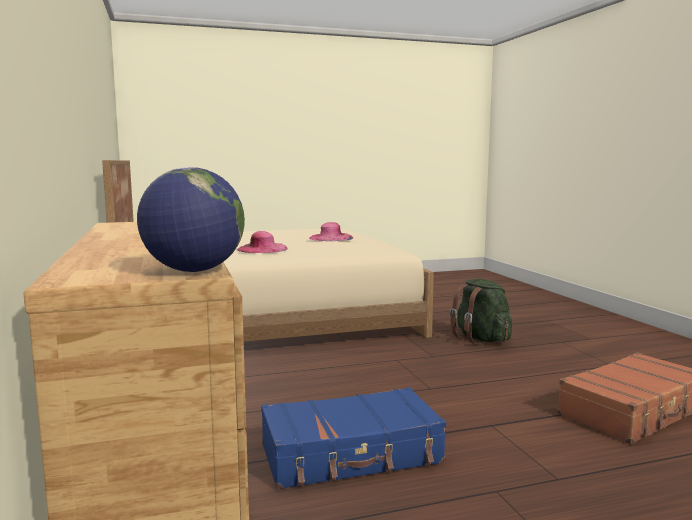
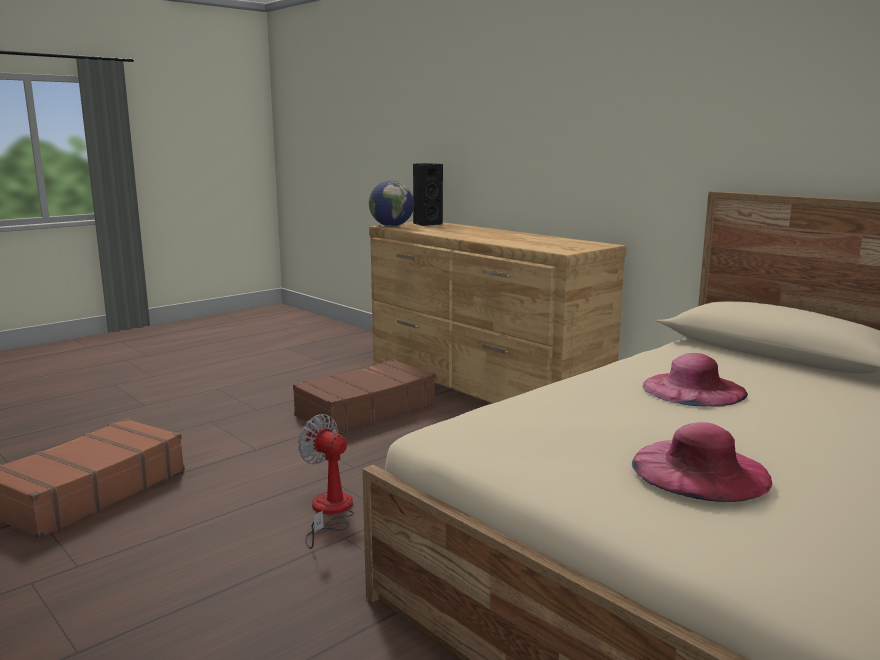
camera: 155 degrees right, 5 degrees up
(106, 271) = (426, 224): none -> black speaker
(351, 455) = (365, 410): blue suitcase -> brown suitcase
(436, 368) = (329, 512): none -> fan
(481, 339) = (261, 614): green backpack -> none

